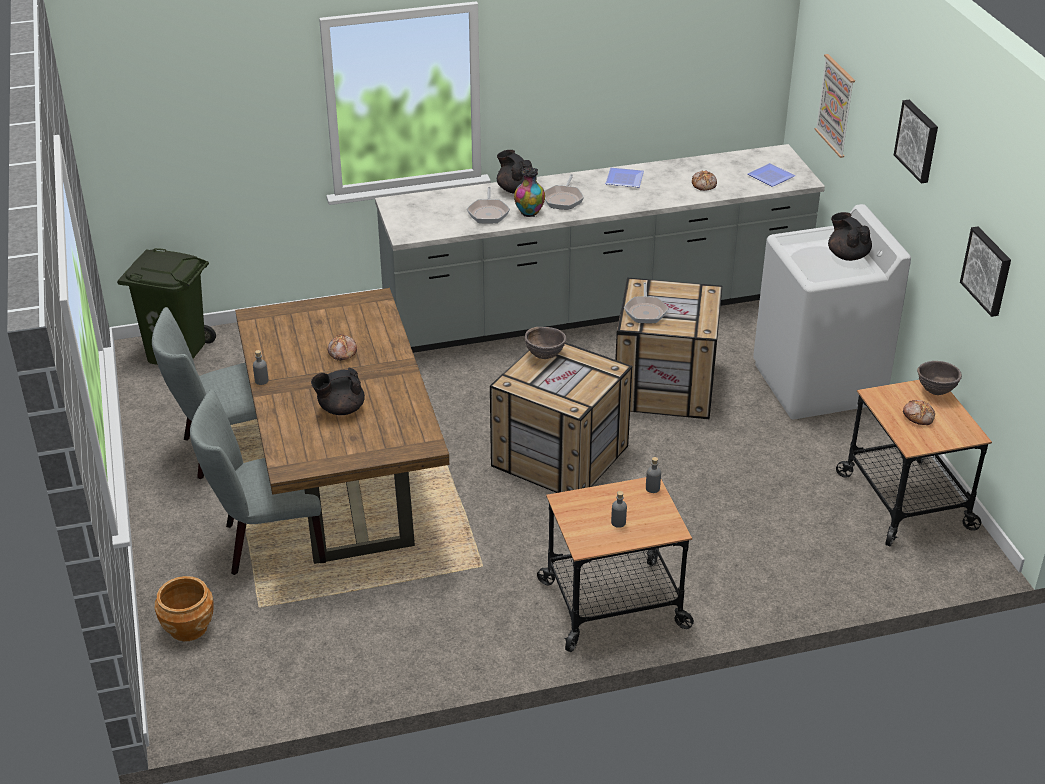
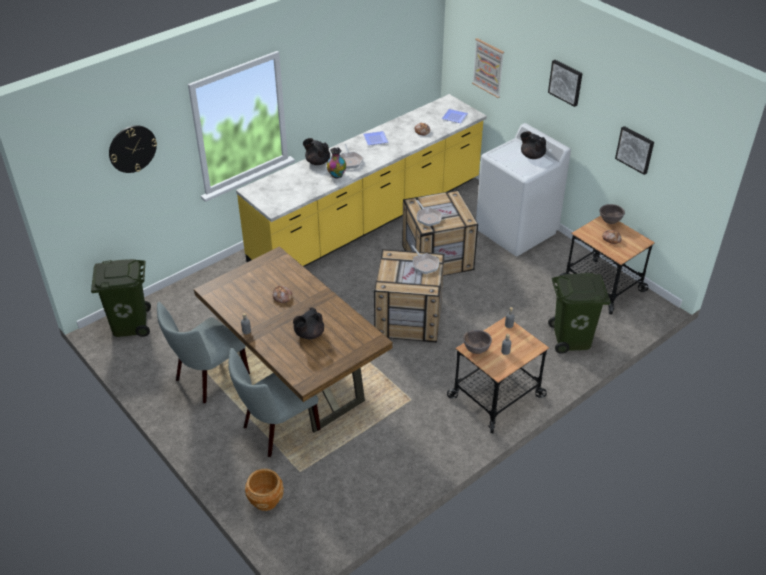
camera: 25 degrees left, 5 degrees up
(220, 93) = (132, 148): none -> wall clock
(488, 212) = (312, 181): frying pan -> frying pan (424, 264)
(545, 356) = (392, 262): brown bowl -> brown bowl (476, 350)
(597, 309) = (368, 220): grey counter -> yellow counter
(796, 563) = (572, 339): none -> green trash can

